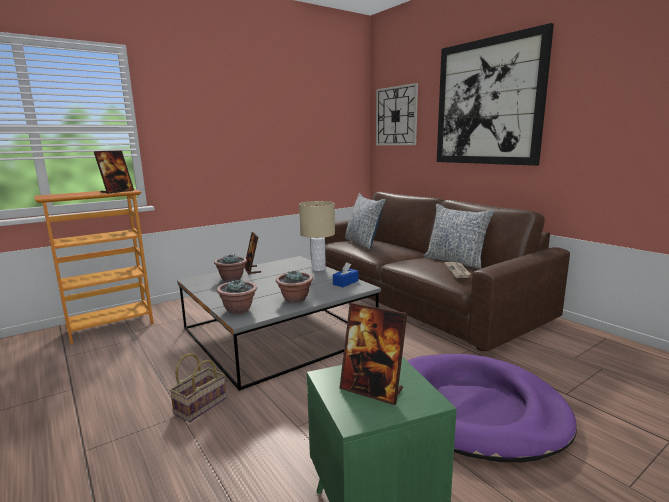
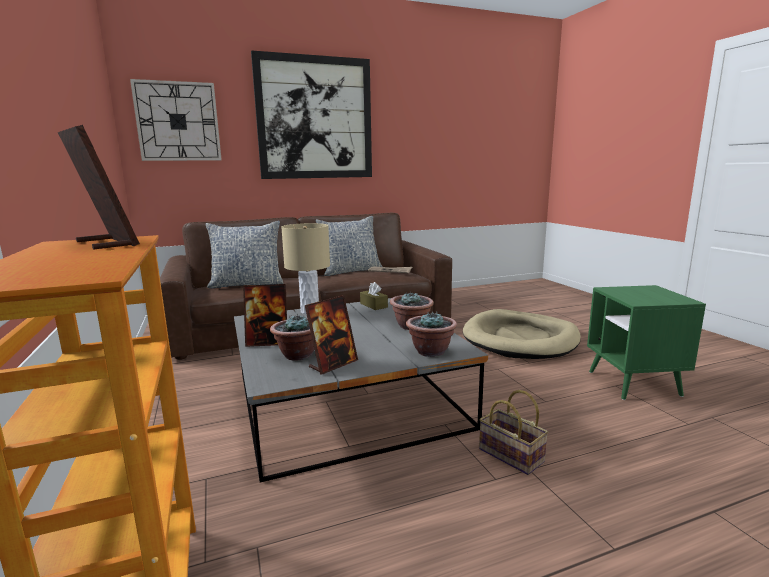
camera: 75 degrees left, 0 degrees up
(345, 282) = (373, 305): blue tissue box -> brown tissue box
(372, 390) = (648, 295): picture frame -> picture frame (333, 364)
(475, 409) = (520, 339): purple dog bed -> beige dog bed

